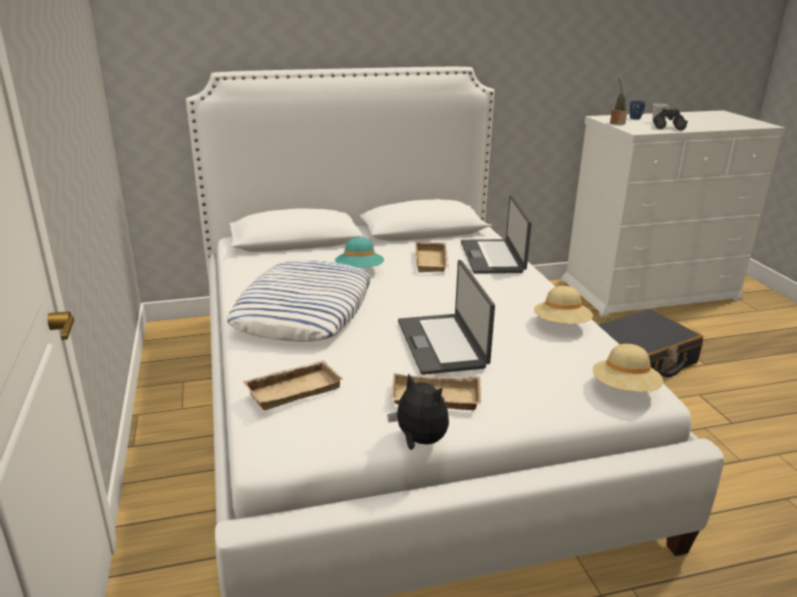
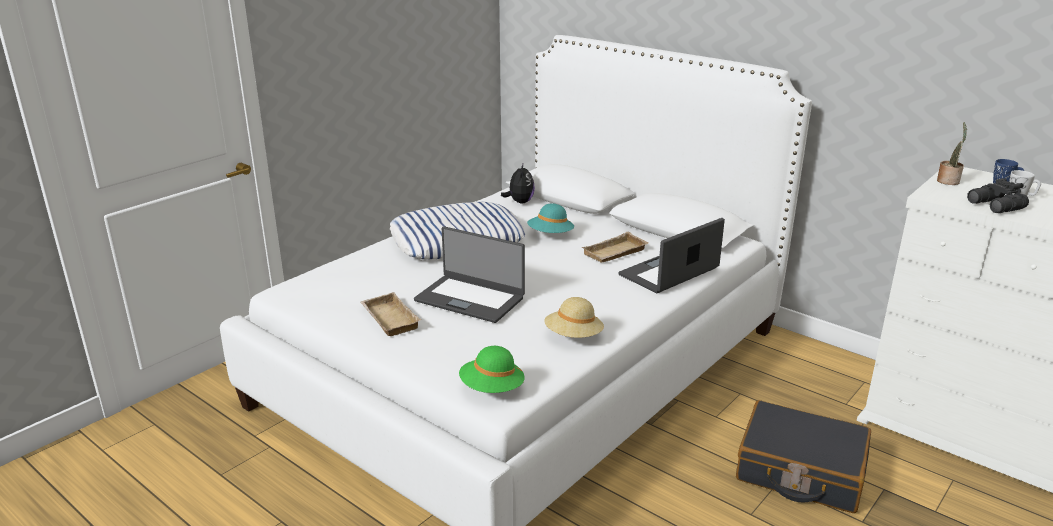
camera: 55 degrees right, 0 degrees up
(294, 388) = (347, 272): beige tray -> none
(419, 441) = (334, 330): plush toy -> plush toy (520, 202)
(443, 343) = (470, 298): laptop -> laptop turned 105 degrees counterclockwise
(624, 389) = (492, 389): beige hat -> green hat

